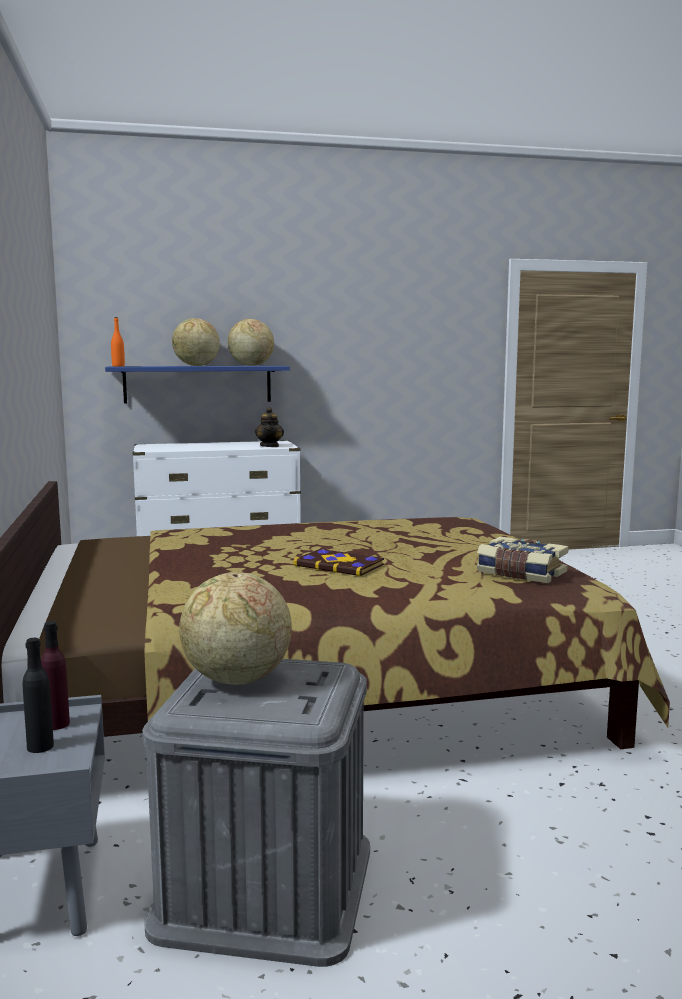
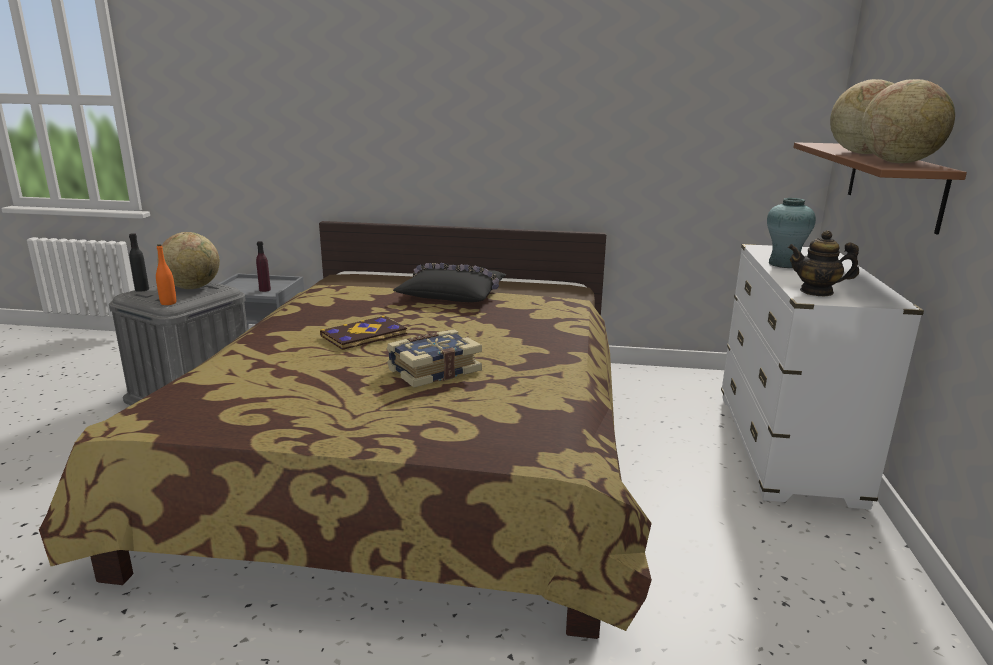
camera: 110 degrees right, 10 degrees up
(40, 746) = (247, 287): black bottle -> black bottle (142, 289)
(118, 366) = (815, 143): orange bottle -> orange bottle (168, 303)
(170, 559) = (453, 294): none -> black pillow
(198, 384) = (893, 183): blue shelf -> brown shelf
(200, 448) = (784, 264): none -> turquoise vase
(521, 574) = (226, 399): book -> book (433, 370)

